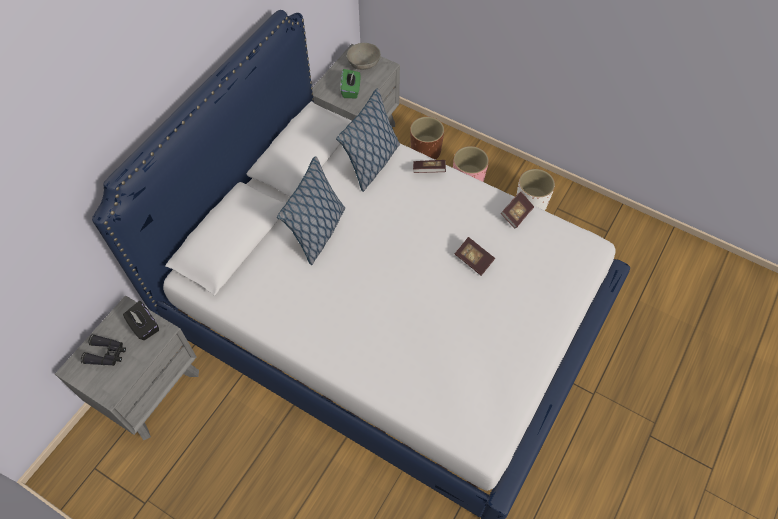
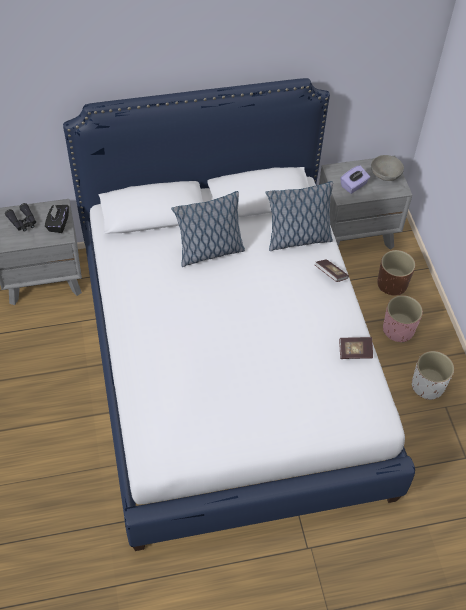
camera: 45 degrees right, 5 degrees down
(351, 90) = (354, 185): green tissue box -> purple tissue box
(473, 260) = (286, 353): book -> none

